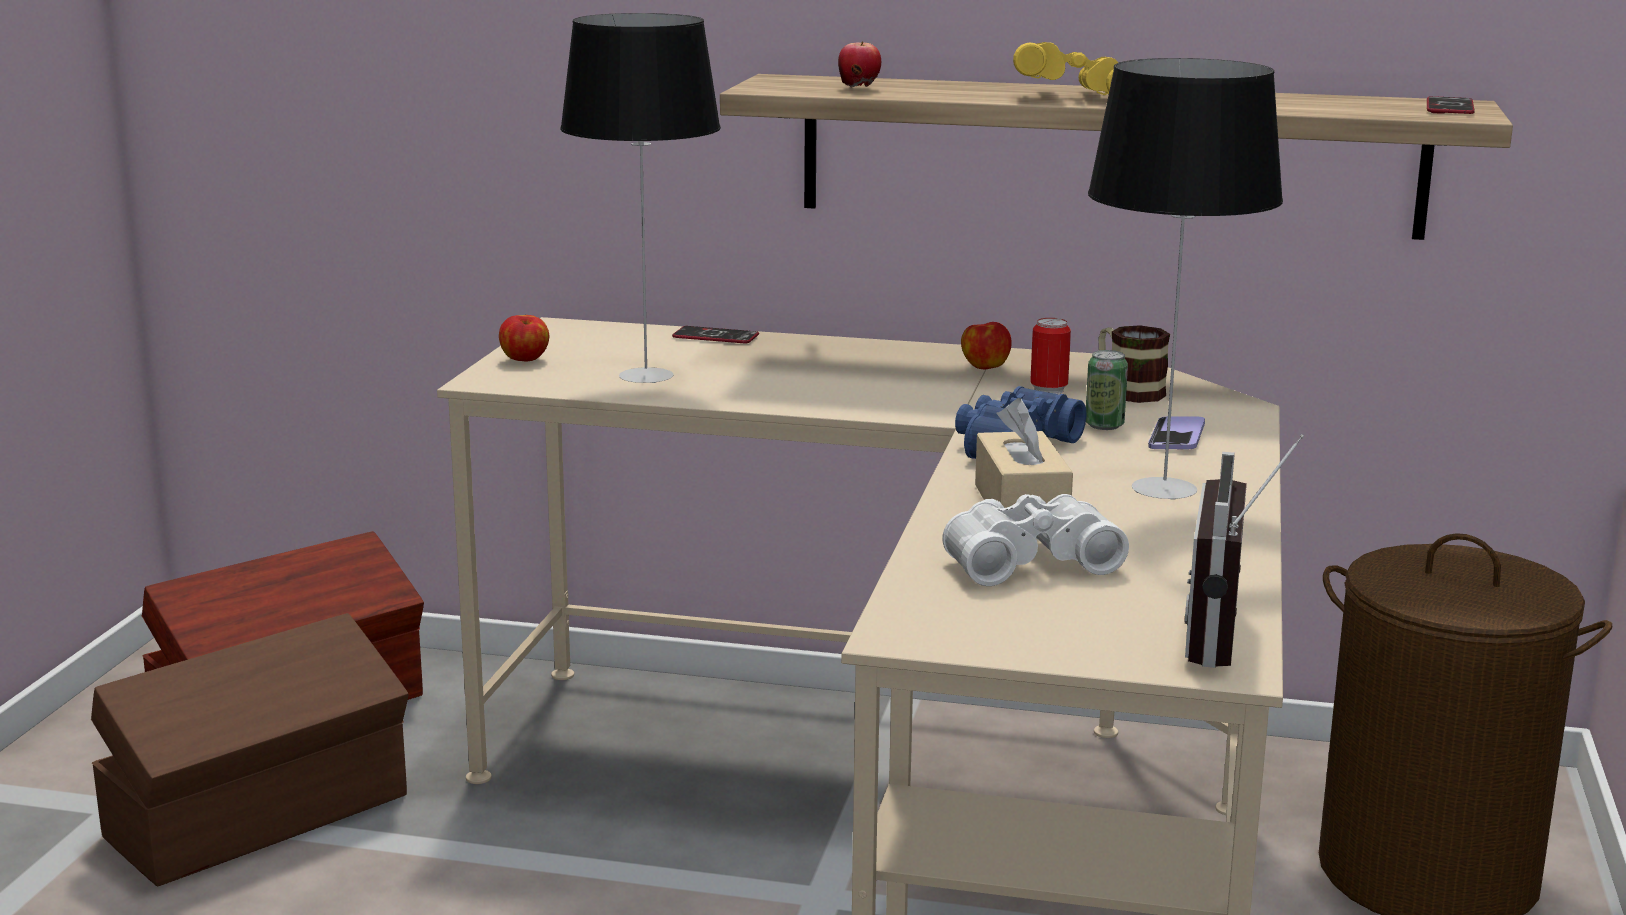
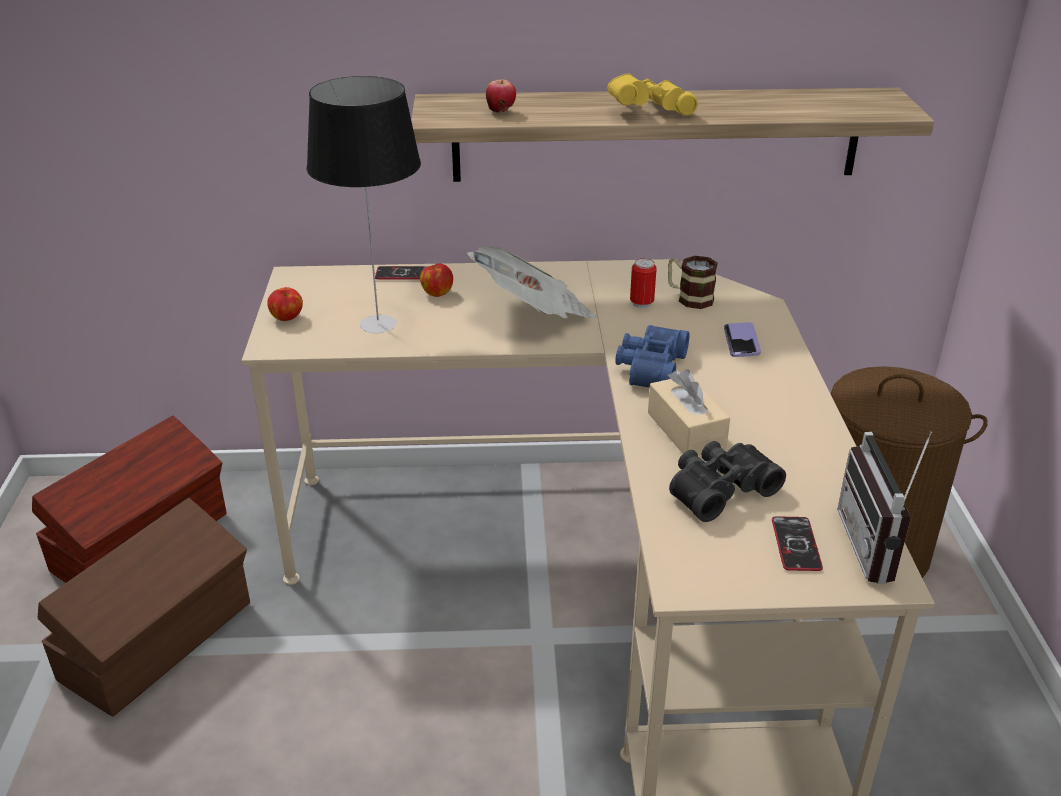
camera: 15 degrees left, 15 degrees up
(877, 385) = (534, 313): none -> newspaper
(984, 366) = (590, 283): apple -> apple (437, 293)
(1027, 560) = (718, 489): white binoculars -> black binoculars
(1104, 425) = (693, 336): can -> none
(1167, 488) = (762, 397): table lamp -> none
(1449, 107) = (883, 101): phone -> phone (796, 544)

